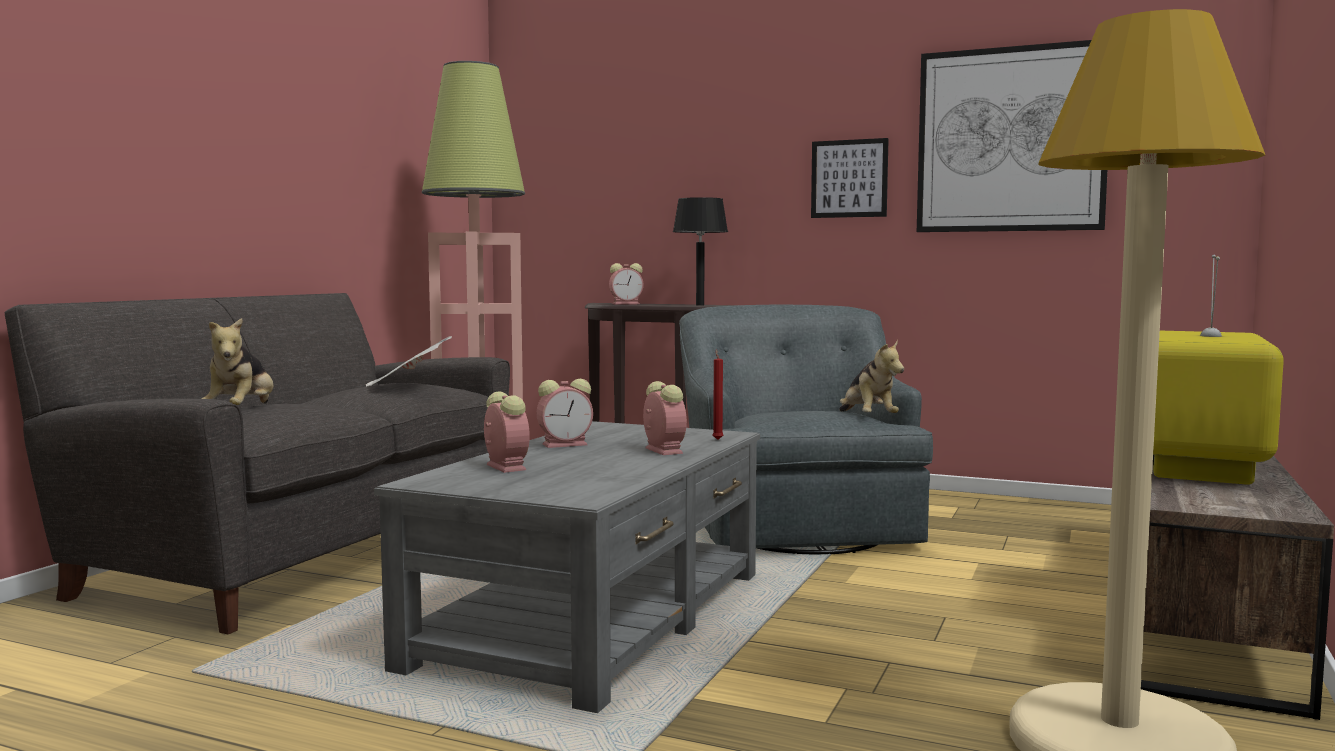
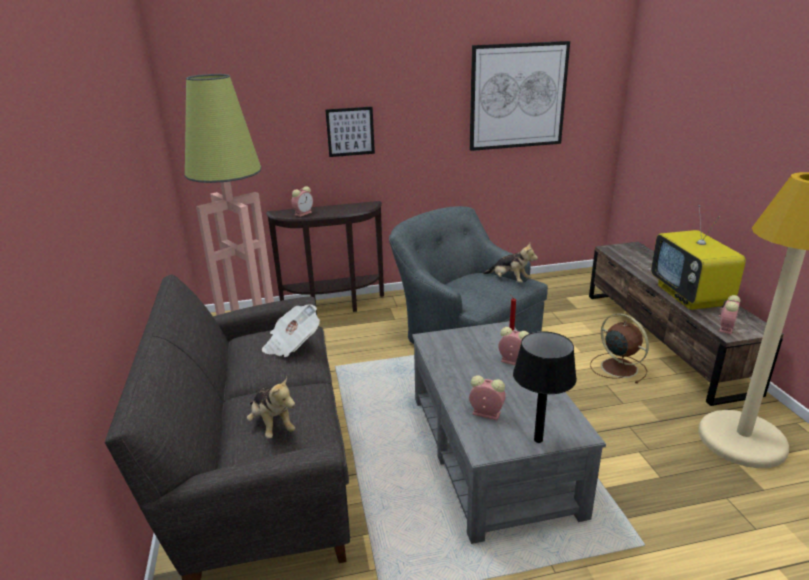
camera: 35 degrees left, 20 degrees up
(566, 444) = (459, 371): alarm clock -> alarm clock (726, 328)
(700, 305) = (353, 208): black table lamp -> black table lamp (538, 440)
(849, 178) = (431, 120): picture -> picture (350, 131)
(1012, 607) = (617, 367): none -> brown fan

